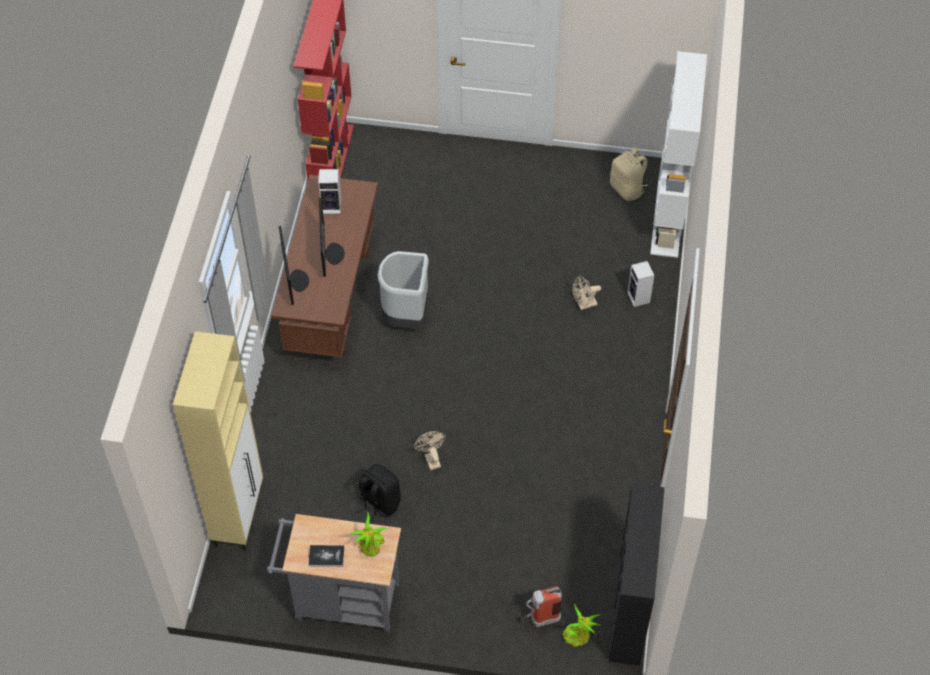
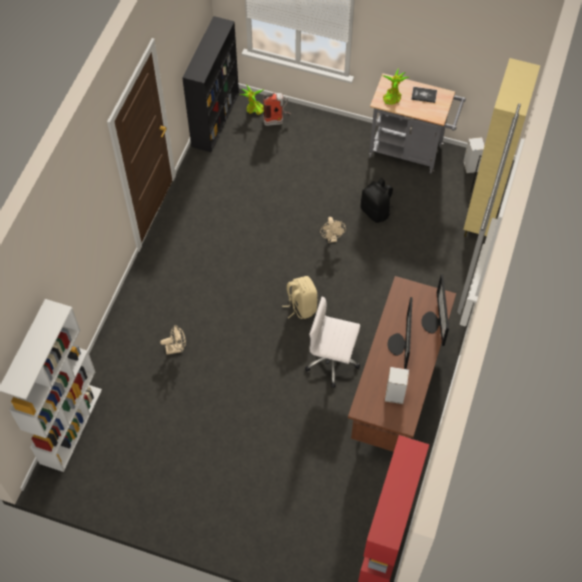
camera: 170 degrees left, 5 degrees up
(406, 317) = (333, 361): grey trash can -> white office chair
(627, 189) = (97, 465): beige backpack -> beige backpack (301, 306)
(639, 298) = (127, 347): speaker -> speaker (471, 166)

